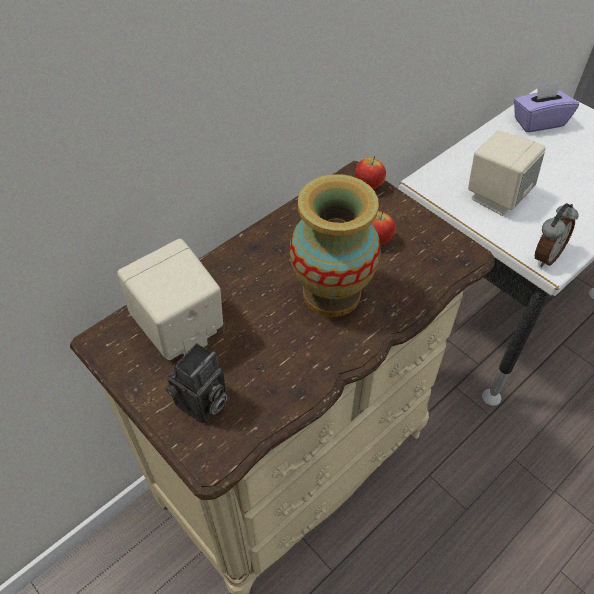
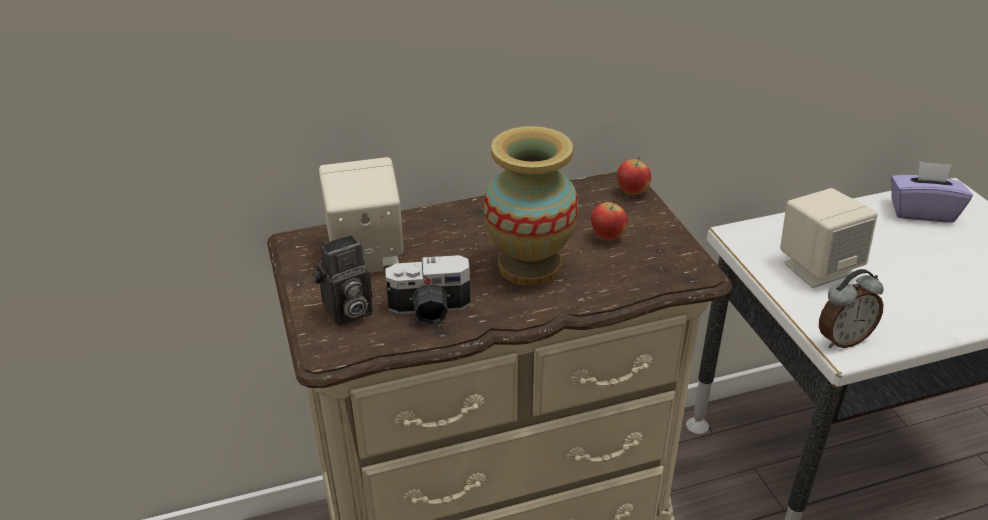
camera: 25 degrees right, 15 degrees down
(276, 374) = (430, 310): none -> camera

